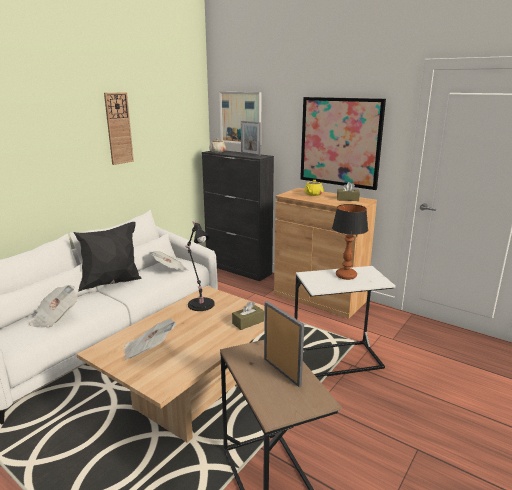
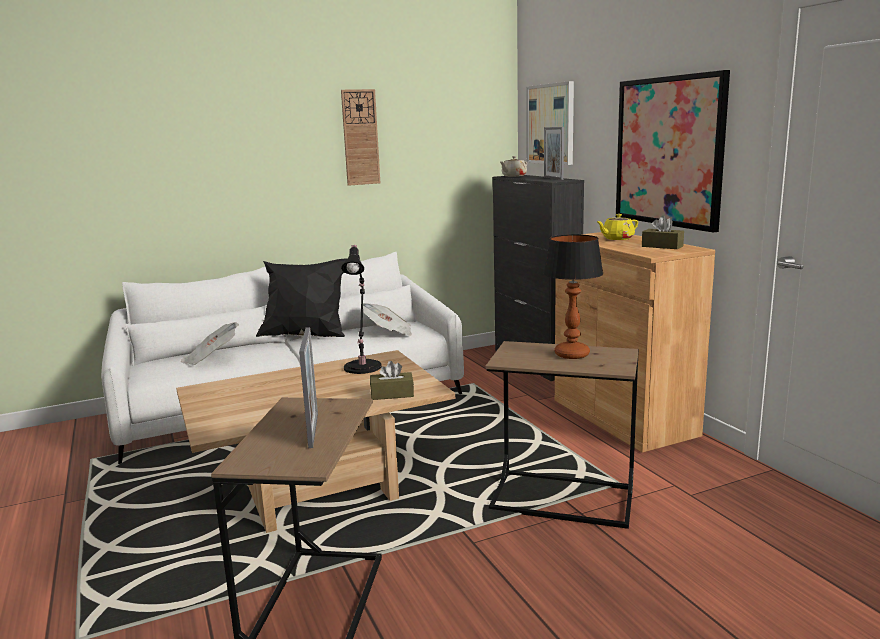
camera: 30 degrees right, 5 degrees down
(149, 351) = (244, 399): newspaper -> none
(337, 359) = (562, 498): white side table -> brown side table

